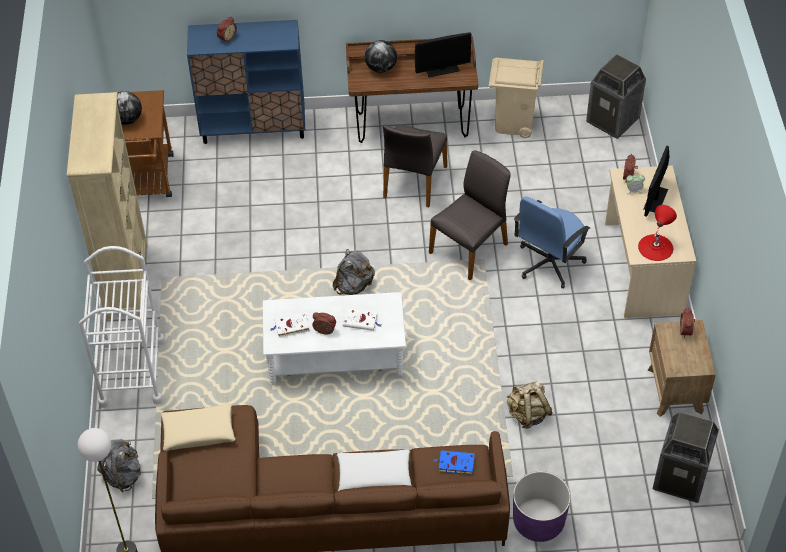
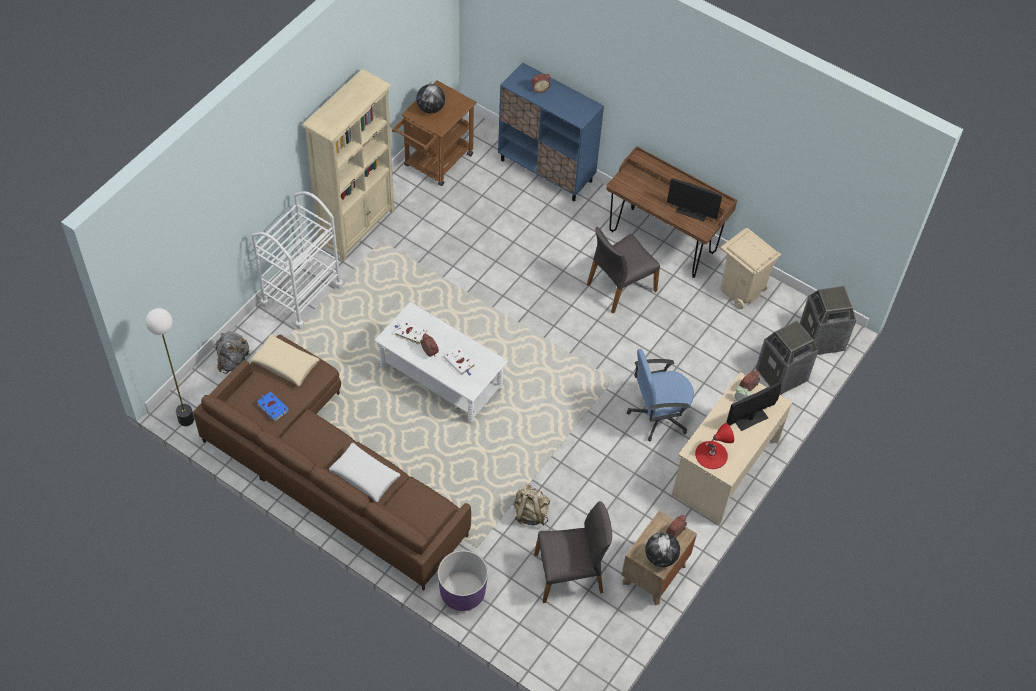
camera: 35 degrees right, 5 degrees up
(353, 285) = (502, 335): grey backpack -> none
(381, 68) = (647, 182): globe -> globe (660, 557)
(455, 463) = (424, 507): blue book -> blue book (272, 407)
(470, 248) = (611, 364): grey chair -> grey chair (569, 574)
(681, 478) = (592, 638): trash can -> trash can (781, 375)

